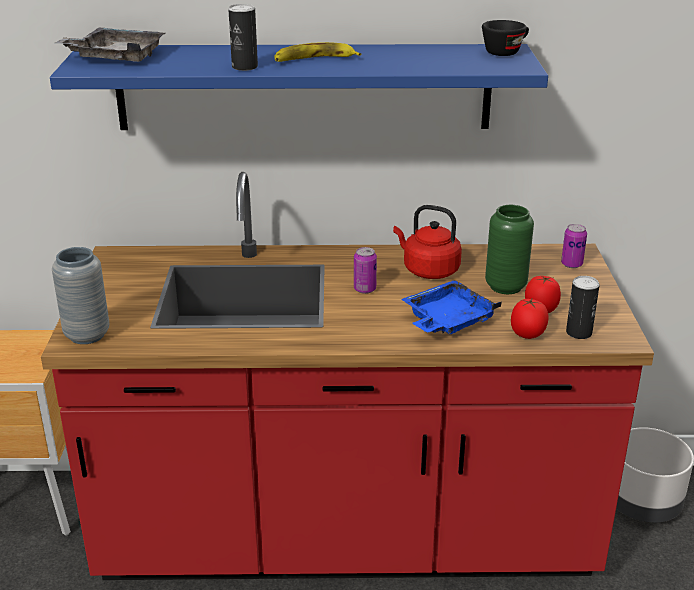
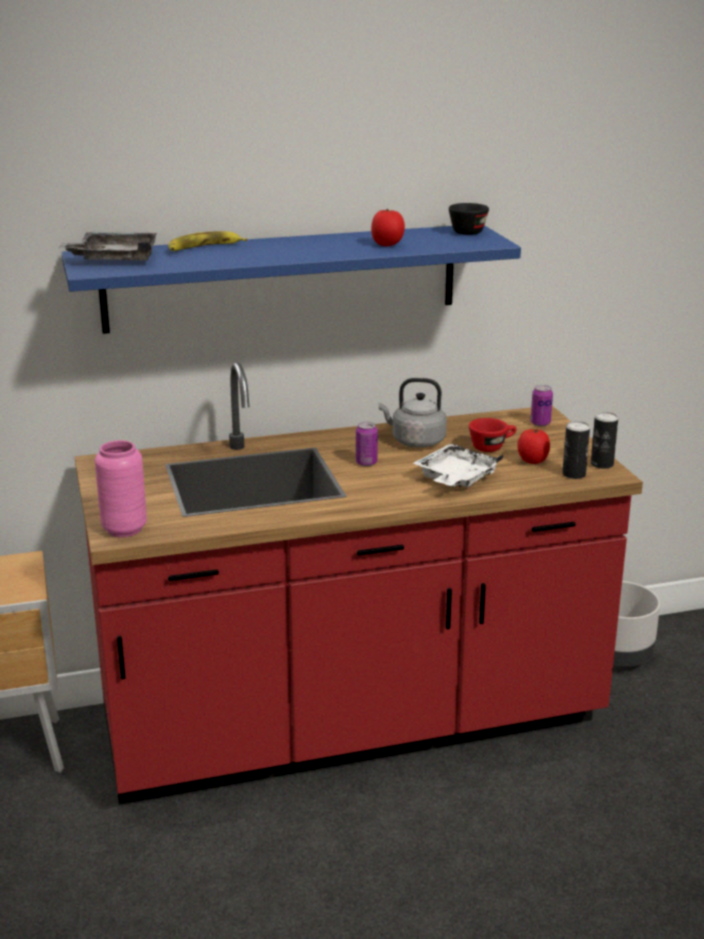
camera: 15 degrees left, 5 degrees down
(87, 335) = (124, 529): grey vase -> pink vase
(244, 67) = (248, 259): can -> can (602, 464)
(314, 60) = (306, 249): banana -> banana (203, 248)
(428, 270) = (415, 441): red kettle -> grey kettle
(447, 320) = (455, 478): blue tray -> white tray
(505, 286) = (492, 447): green vase -> red cup
(527, 335) = (531, 481): tomato -> tomato (387, 245)

